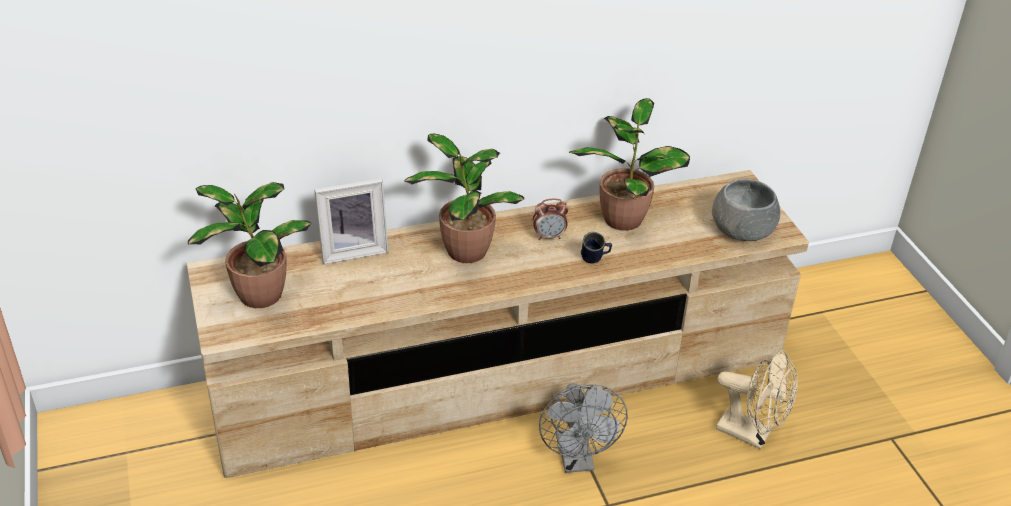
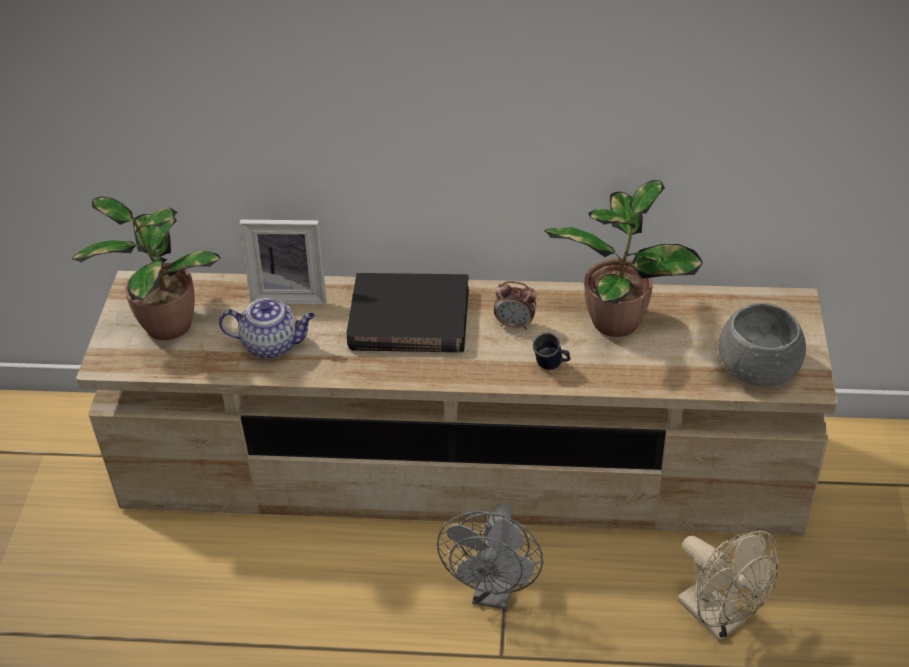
camera: 25 degrees right, 5 degrees up
(362, 291) = (273, 345): none -> teapot
(464, 250) = (409, 319): potted plant -> black book

